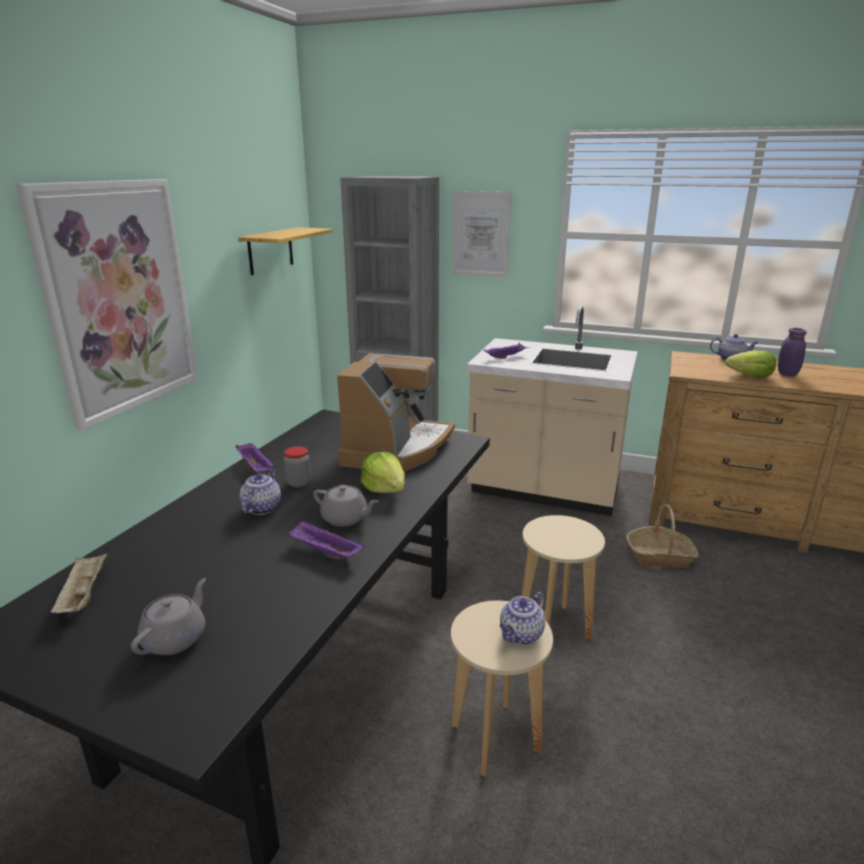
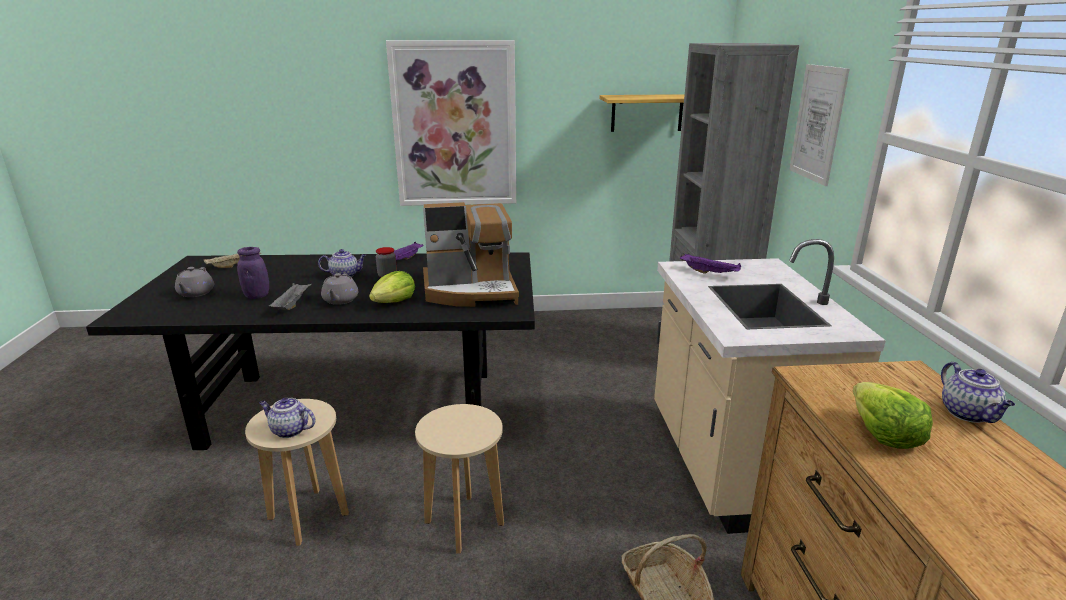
camera: 65 degrees right, 0 degrees up
(176, 638) = (195, 293): grey teapot -> grey teapot turned 90 degrees clockwise
(324, 552) = (292, 304): purple tray -> grey tray
(787, 374) = (967, 476): purple jar -> purple jar (257, 296)

